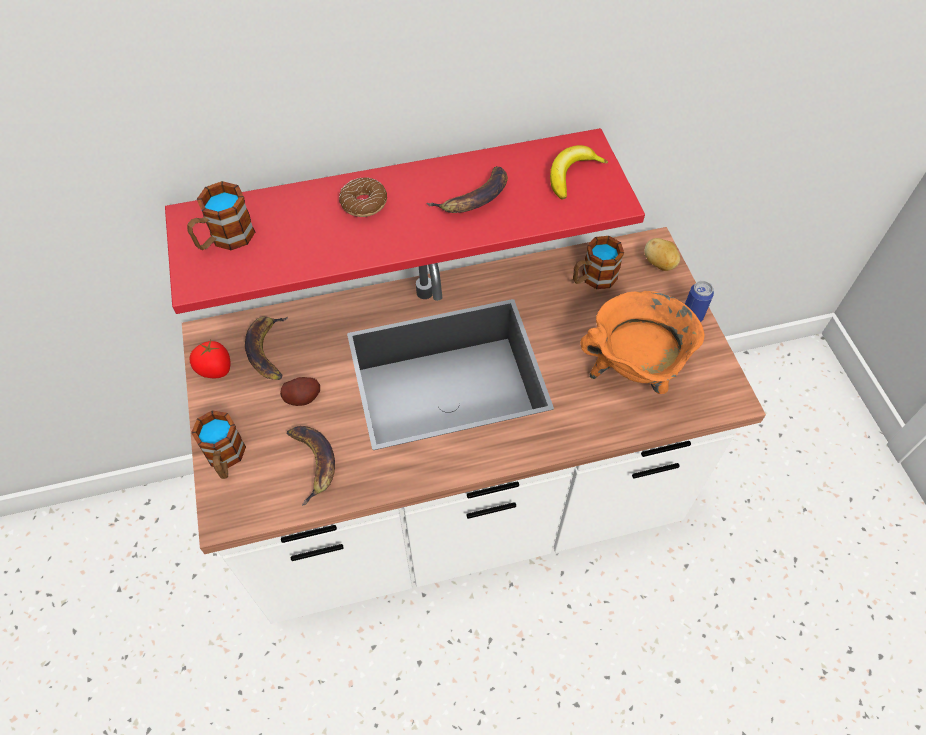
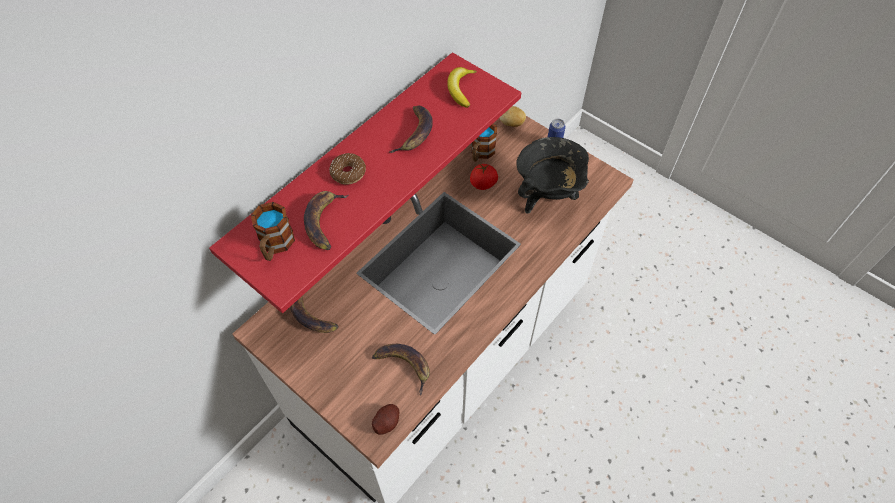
camera: 35 degrees left, 0 degrees up
(215, 369) = (285, 349): tomato -> tomato (483, 184)
(225, 459) = (344, 400): mug -> none
(293, 241) = (324, 221): none -> banana
(303, 397) = (362, 330): potato -> potato (386, 422)
(633, 371) = (547, 196): orange cooking pot -> black cooking pot

